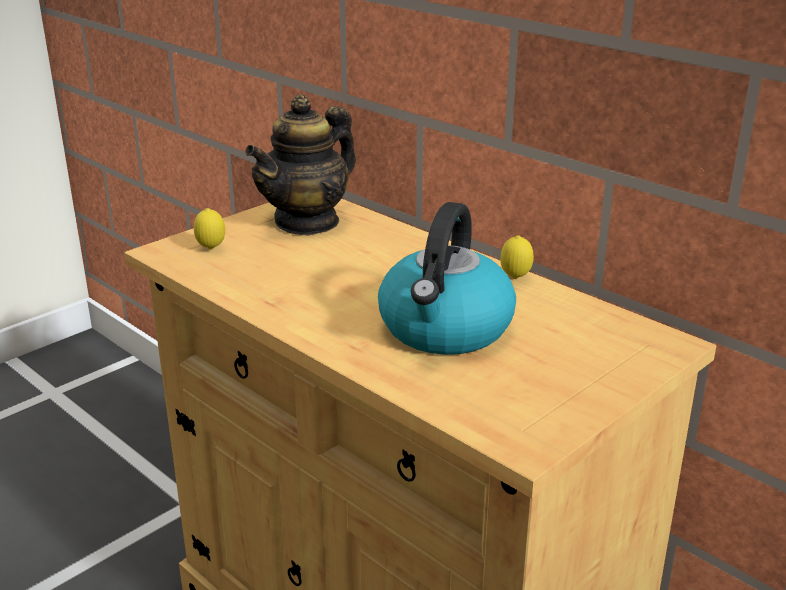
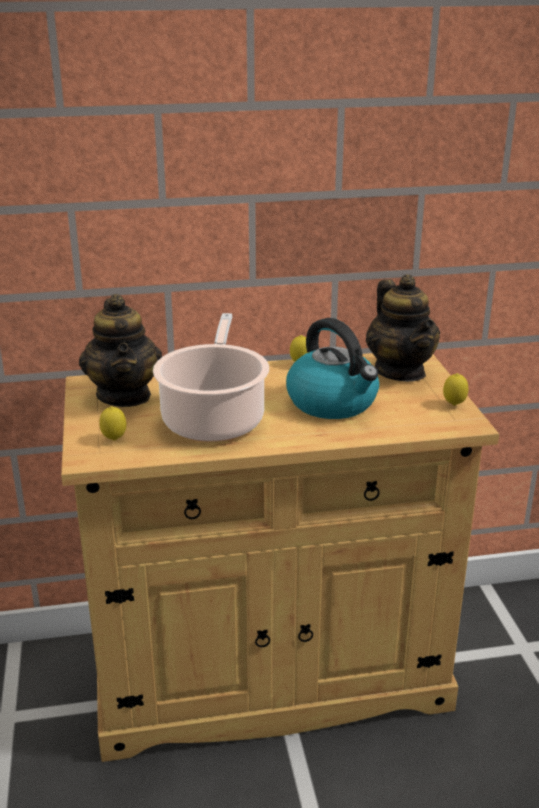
camera: 55 degrees left, 0 degrees up
(316, 277) = (214, 418): none -> cooking pot
(565, 415) = (454, 405): none -> lemon
(604, 345) = (400, 371): none -> teapot

